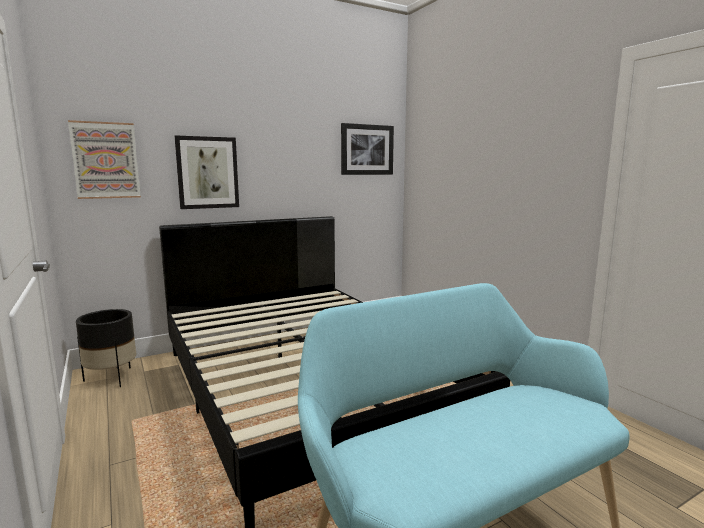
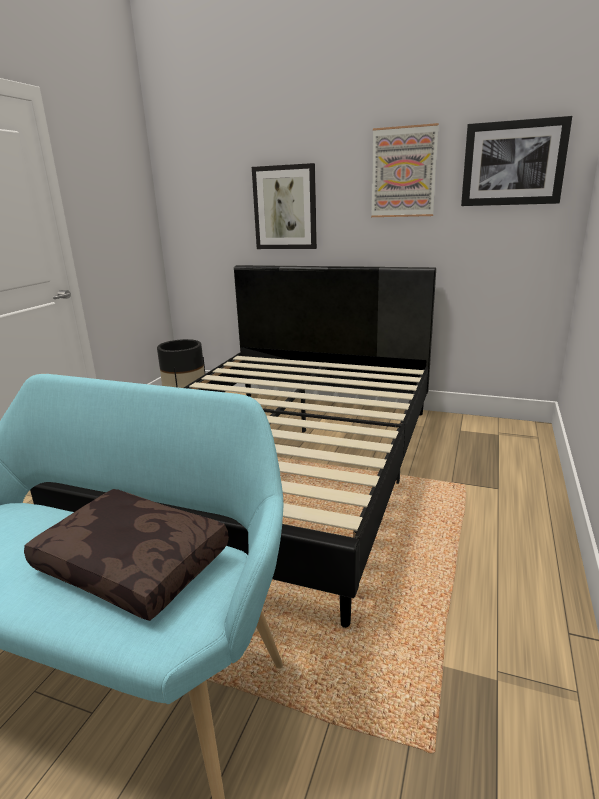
camera: 50 degrees right, 10 degrees up
(106, 160) = (197, 198): picture -> picture (403, 172)
(511, 409) = (135, 563): none -> brown pillow

